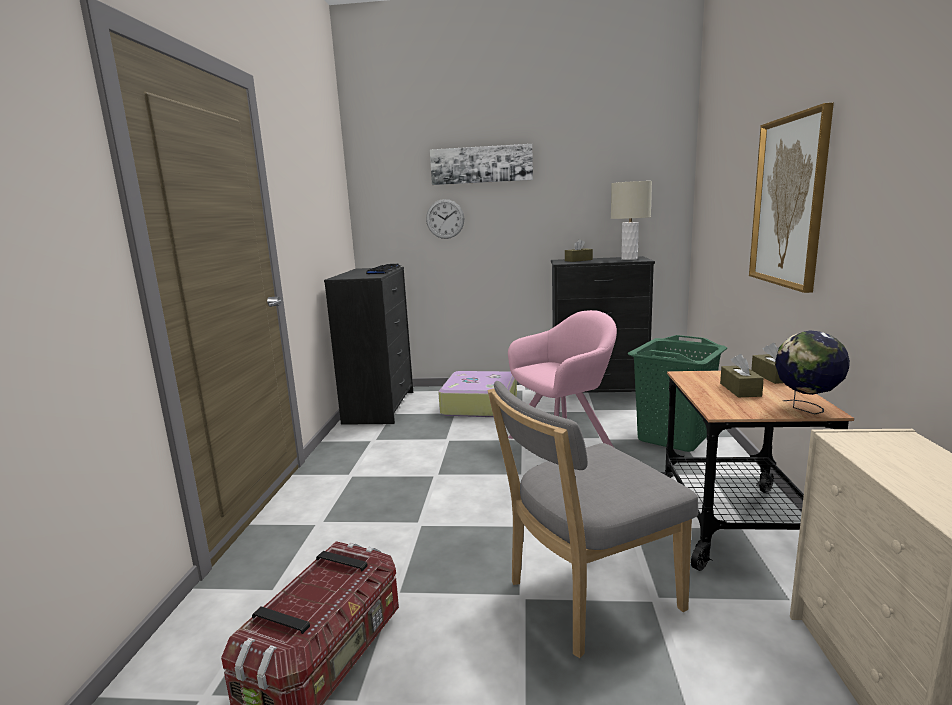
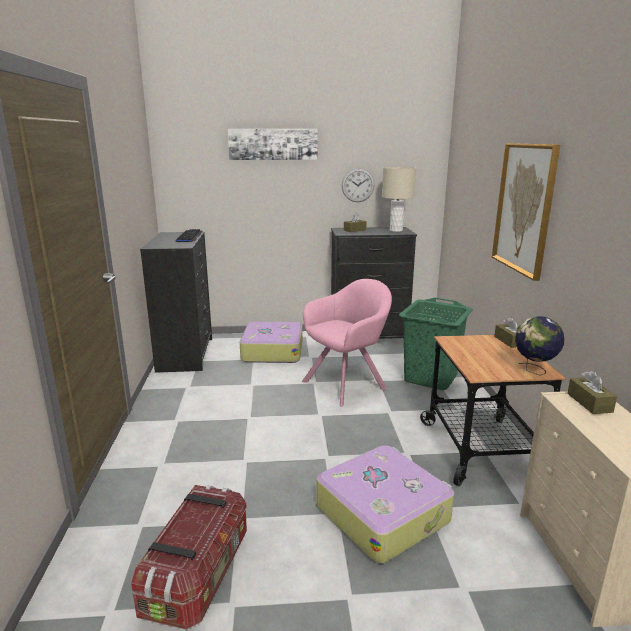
camera: 10 degrees left, 5 degrees up
(445, 219) = (240, 190): wall clock -> wall clock (358, 185)
(586, 598) = (382, 512): grey chair -> suitcase
(740, 390) = (488, 354): brown tissue box -> brown tissue box (589, 403)

